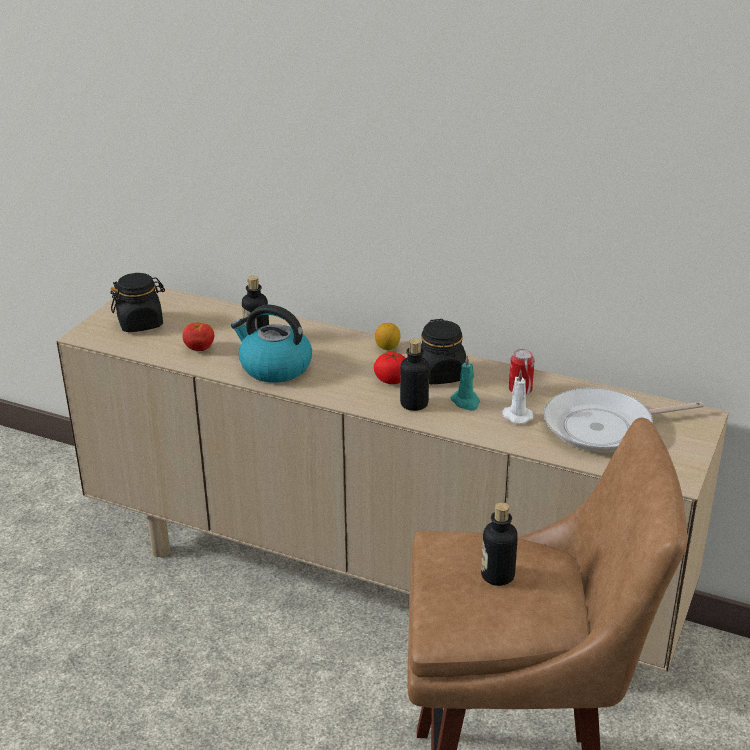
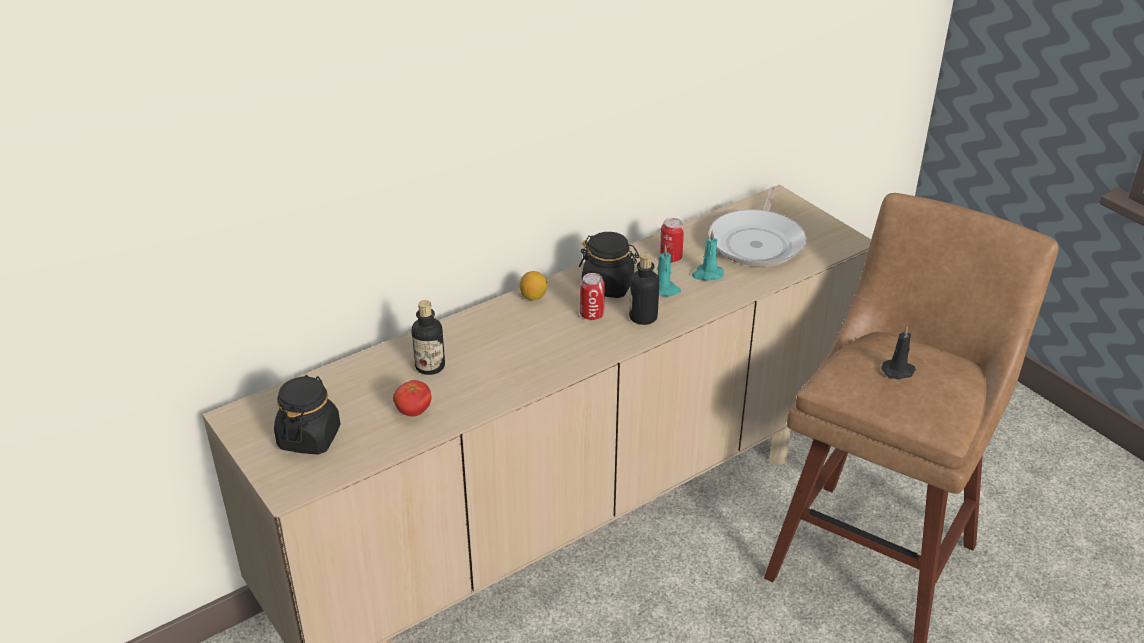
camera: 60 degrees left, 5 degrees up
(274, 367) = (502, 374): kettle -> none
(392, 380) = (592, 314): tomato -> can
(497, 575) = (899, 371): bottle -> black candle
(516, 416) = (707, 274): white candle -> turquoise candle

